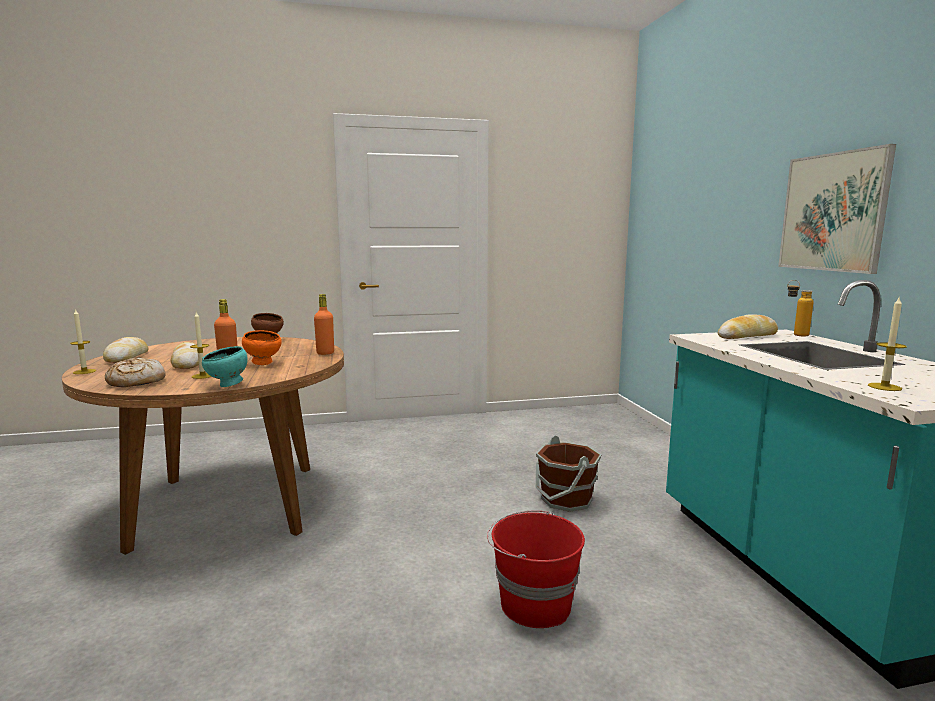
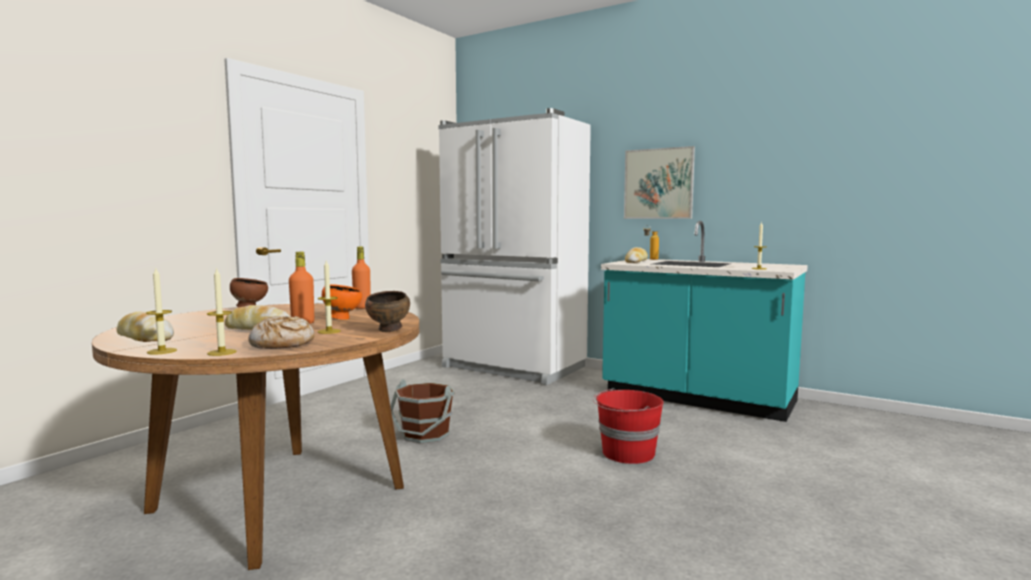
camera: 45 degrees left, 5 degrees down
(91, 381) = (221, 352): none -> candle
(228, 385) = (389, 331): turquoise bowl -> brown bowl
(565, 499) = (541, 405): brown bucket -> brown bucket (425, 434)
(625, 443) = (513, 368): none -> white fridge

